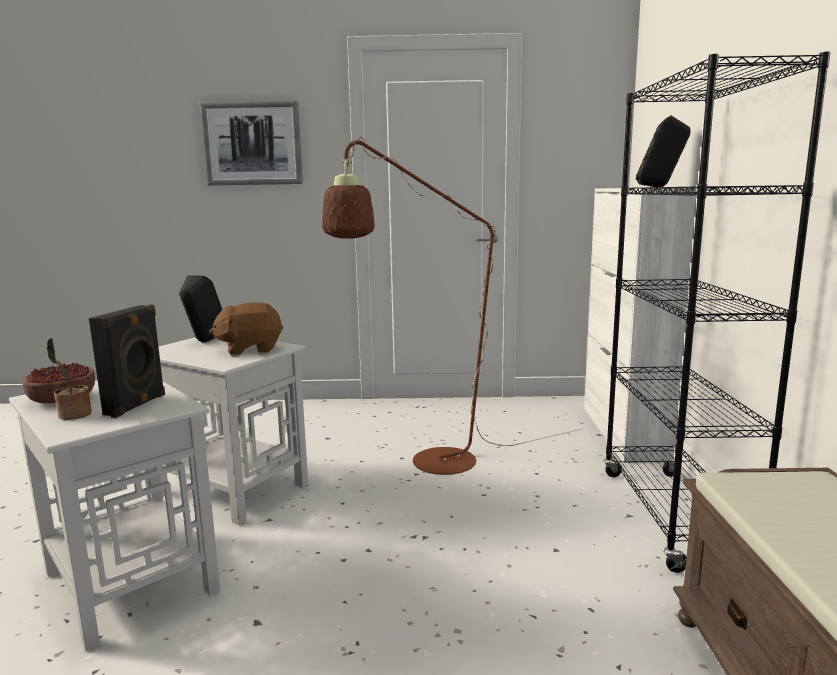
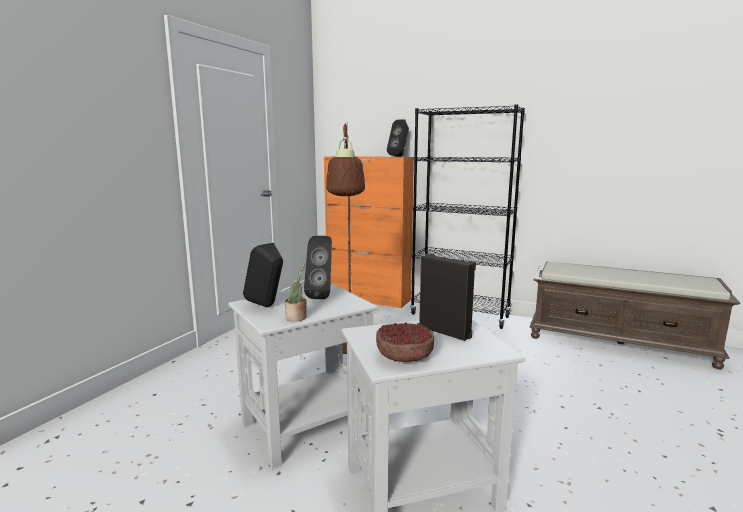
camera: 65 degrees left, 0 degrees up
(73, 415) = (456, 350): potted plant -> potted plant (297, 318)
(250, 349) = (322, 296): brown plush toy -> black speaker
(252, 144) = (85, 107): picture -> none
(623, 432) = (368, 298): white cabinet -> orange cabinet

